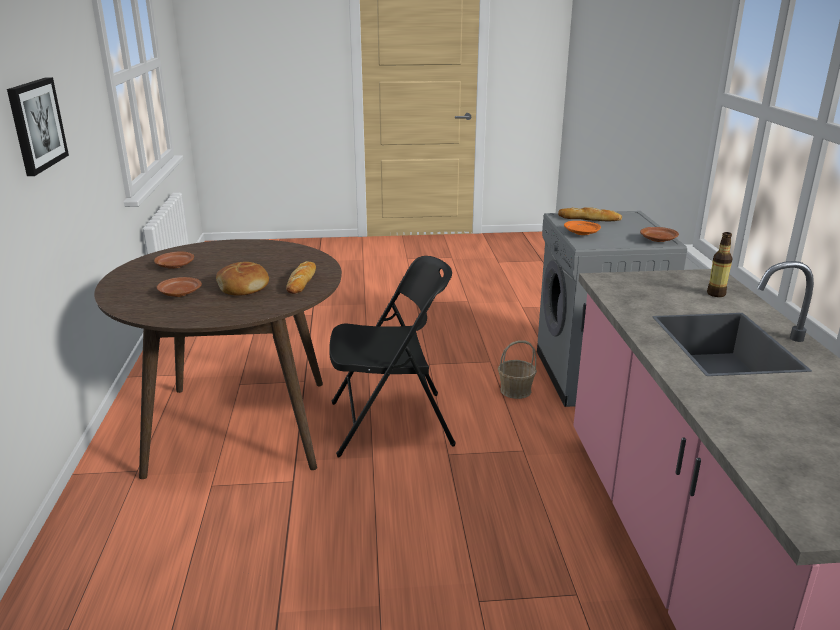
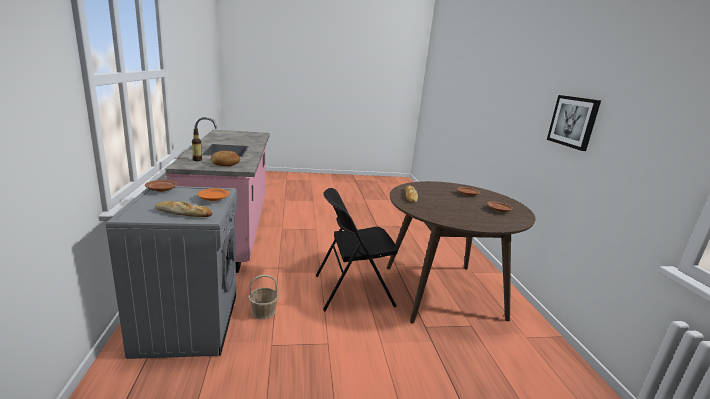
camera: 175 degrees right, 5 degrees down
(243, 287) = (439, 195): bread -> bread (225, 163)

